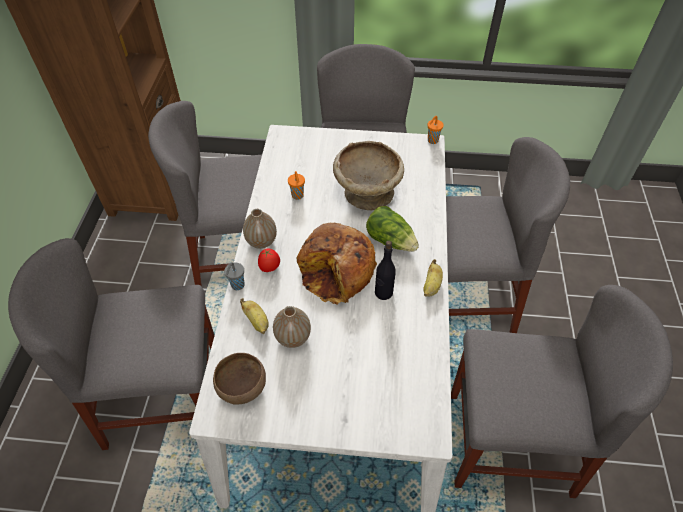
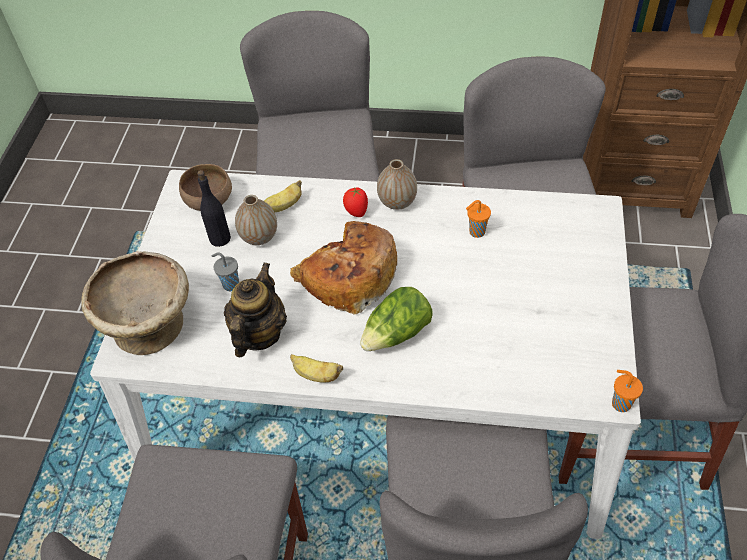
camera: 95 degrees right, 0 degrees up
(237, 286) = (333, 186): grey cup -> grey cup (230, 284)
(367, 193) = (487, 308): beige bowl -> beige bowl (149, 323)
(383, 292) = (310, 321): black bottle -> black bottle (219, 238)
(397, 327) = (259, 334): none -> teapot

